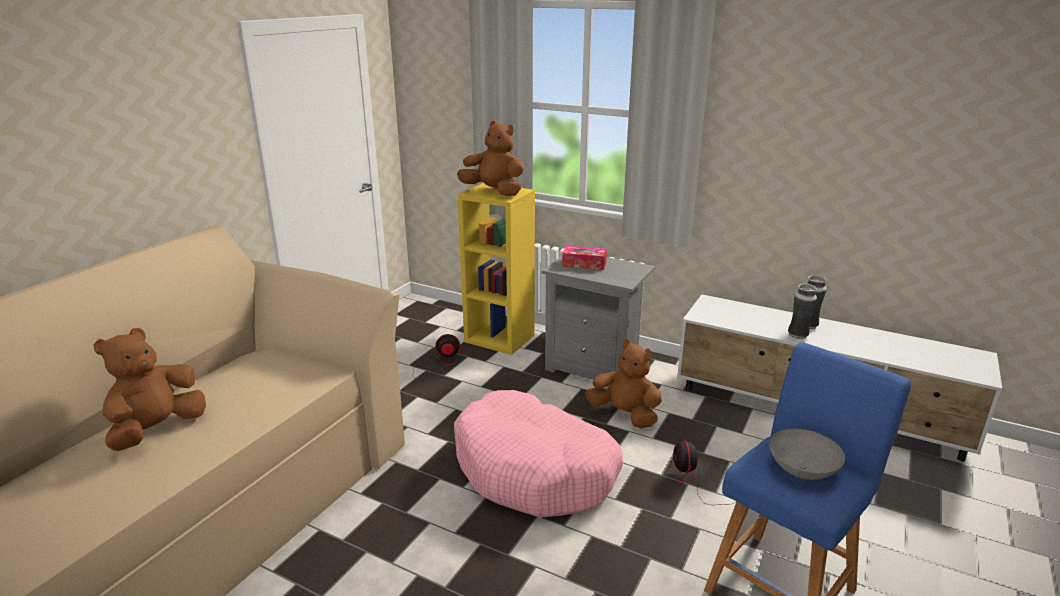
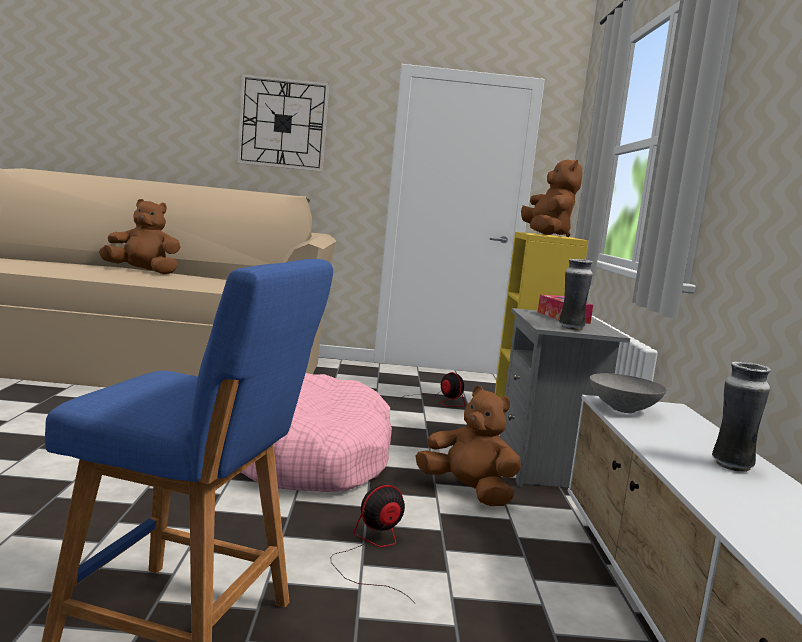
camera: 60 degrees right, 15 degrees down
(124, 136) = (283, 123): none -> wall clock
(625, 414) = (468, 492): brown plush toy -> brown plush toy turned 60 degrees counterclockwise
(798, 335) = (675, 457): vase -> vase (571, 328)
(801, 472) = (163, 386): grey bowl -> grey bowl (621, 409)

